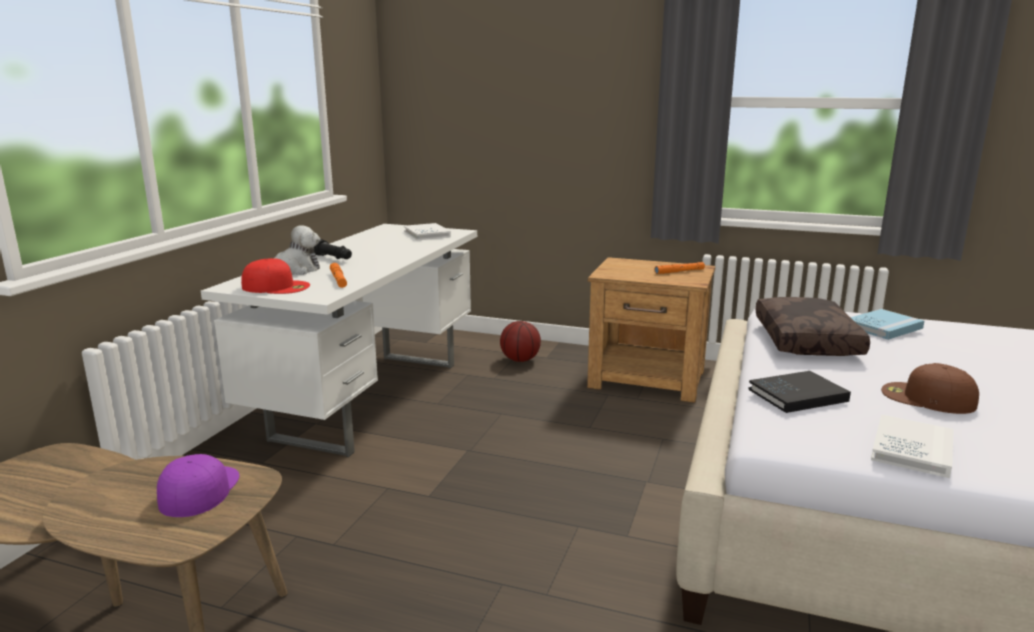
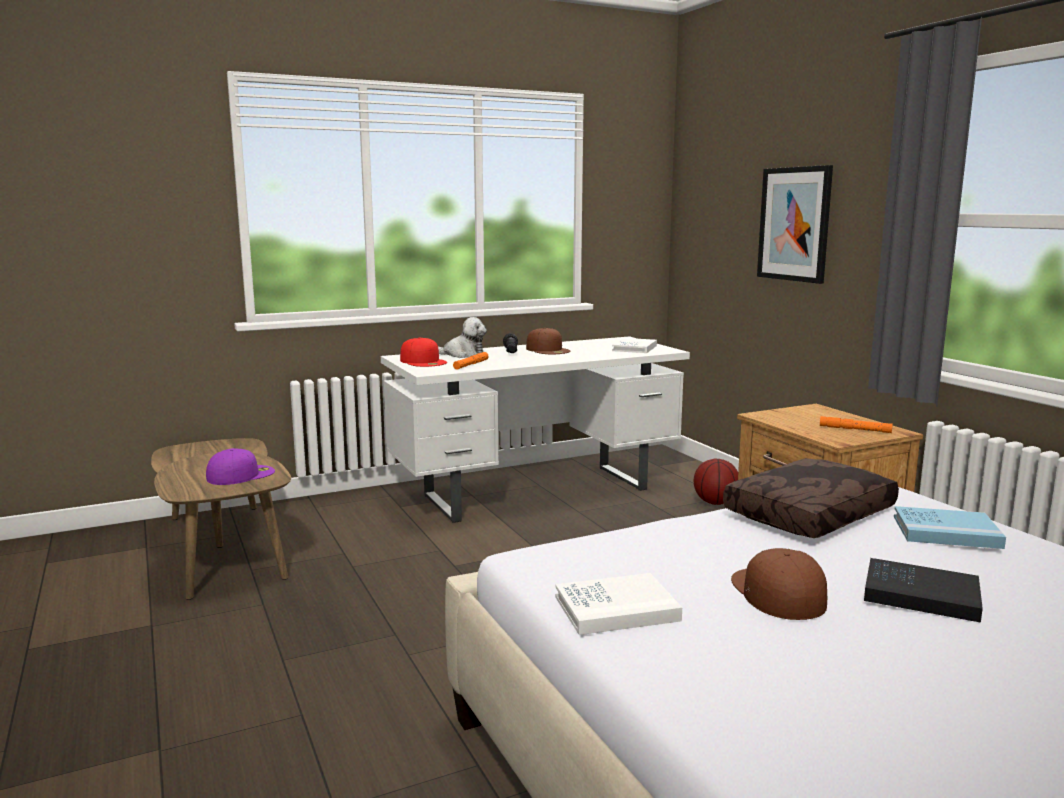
camera: 45 degrees right, 5 degrees down
(359, 249) = (548, 350): none -> brown cap
(548, 106) = (794, 224): none -> picture
(797, 395) = (644, 542): black book -> black book (921, 594)

